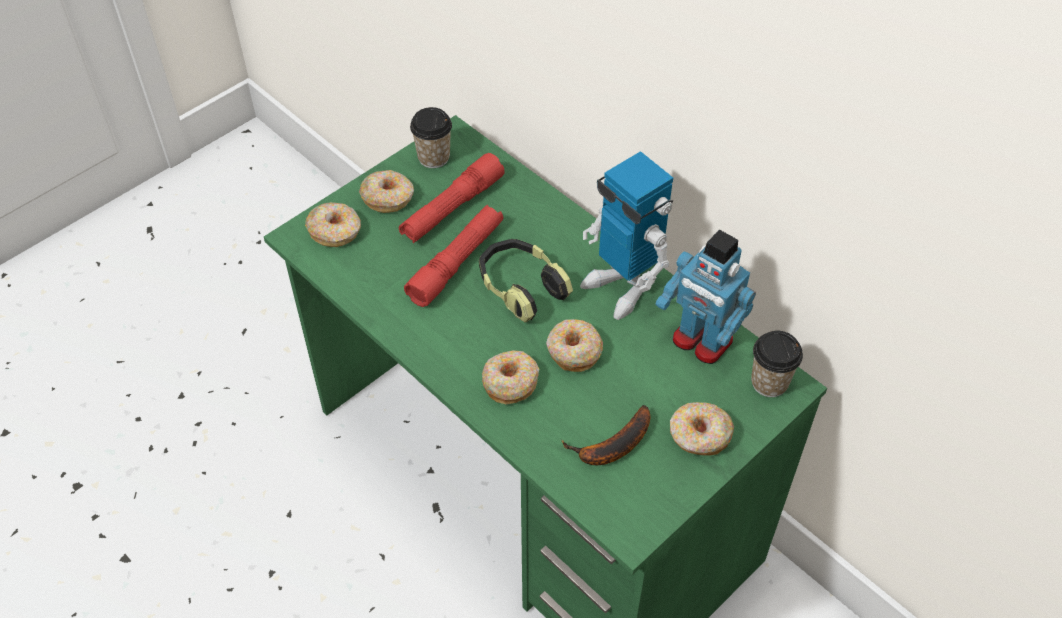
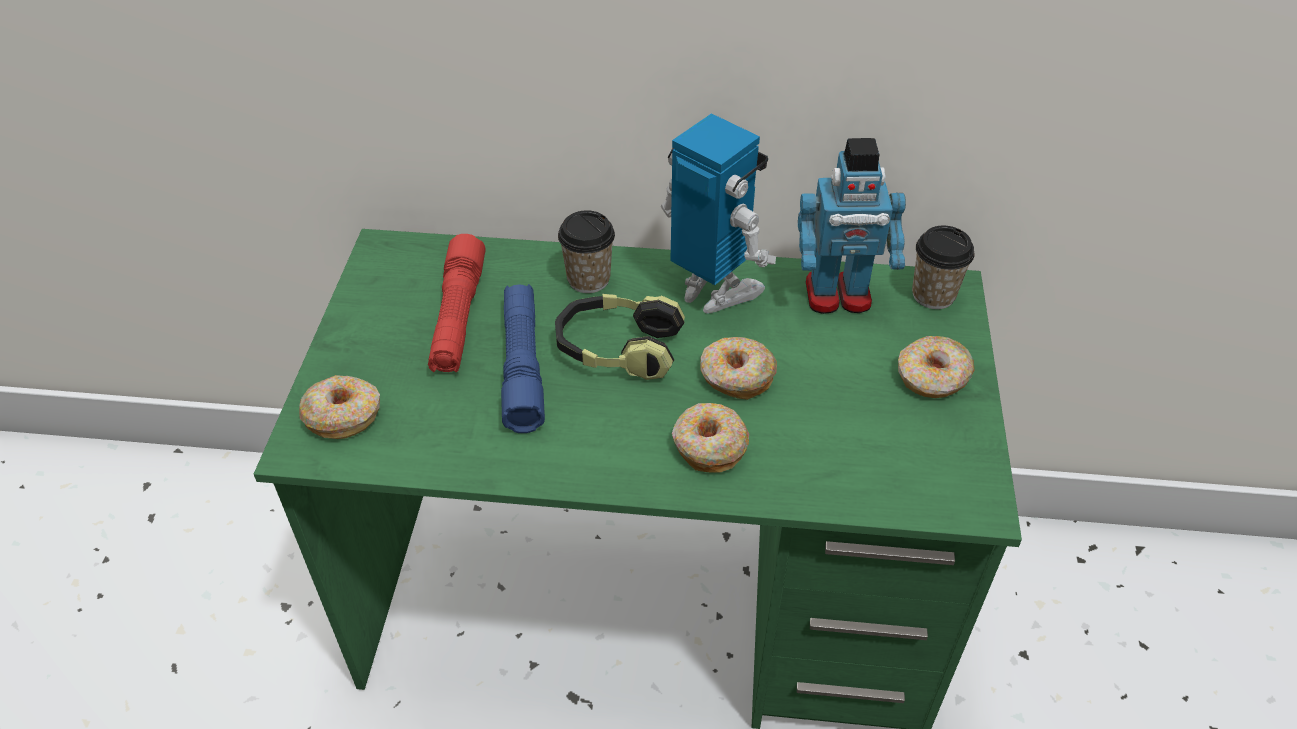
camera: 40 degrees left, 5 degrees down
(388, 197) = (371, 346): donut -> none
(433, 157) = (382, 280): cup -> cup (588, 279)
(456, 262) = (522, 366): red flashlight -> blue flashlight
(611, 447) = (872, 440): banana -> none
(621, 287) = (714, 292): toy robot -> toy robot turned 150 degrees counterclockwise

